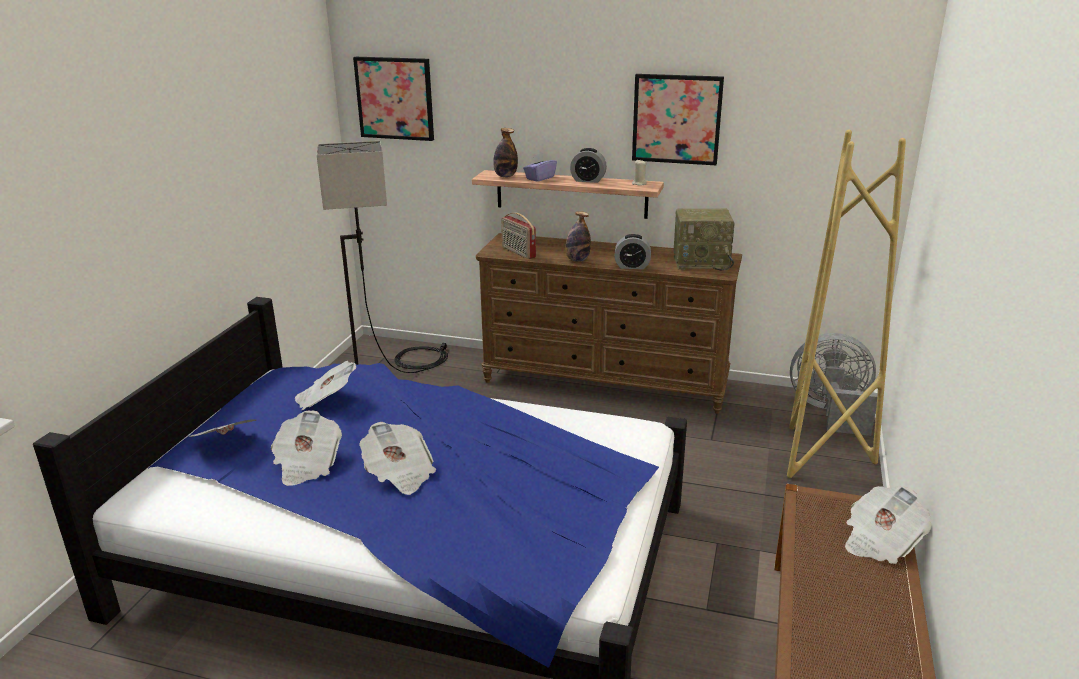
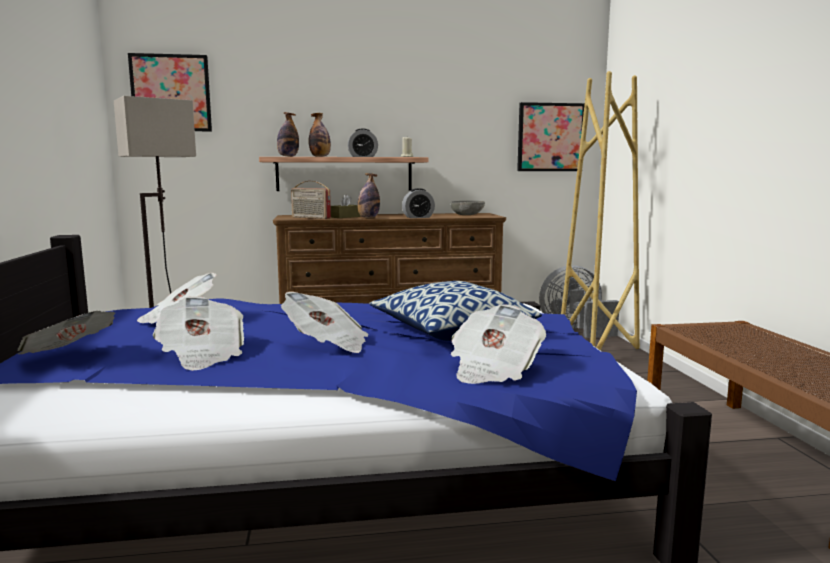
camera: 25 degrees left, 15 degrees down
(519, 475) = (451, 332): none -> pillow
(540, 178) = (320, 156): purple tissue box -> bottle
(556, 253) = (345, 217): none -> brown tissue box
(676, 119) = (431, 104): picture -> picture (550, 137)
(702, 262) = (467, 215): radio -> grey bowl
(880, 541) = (764, 338): newspaper -> newspaper (493, 369)

